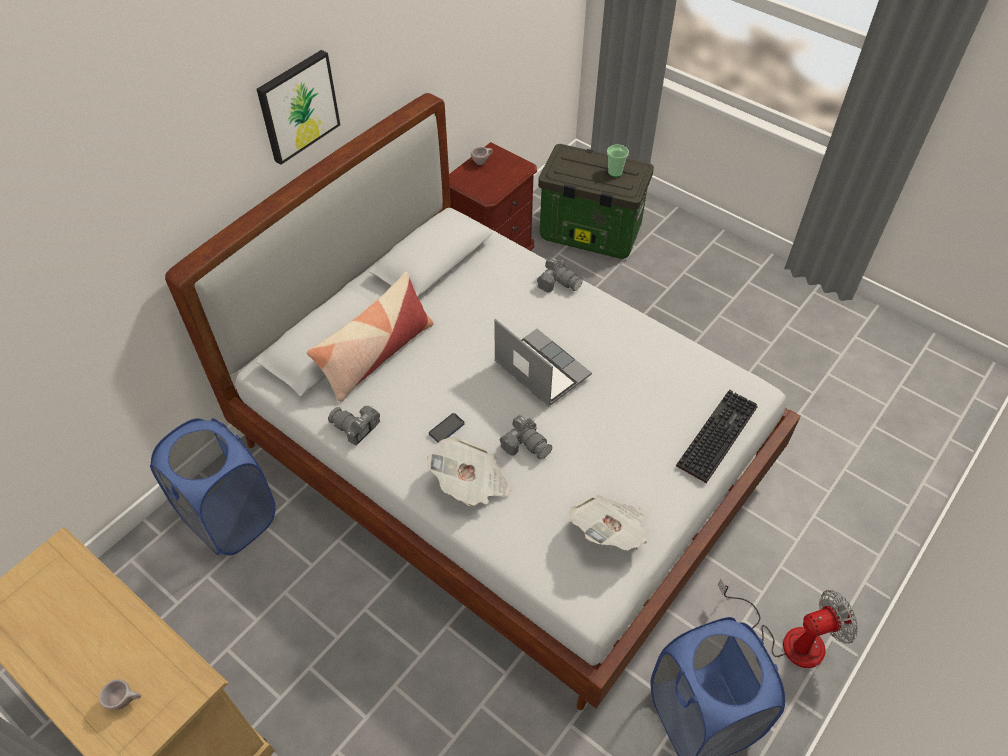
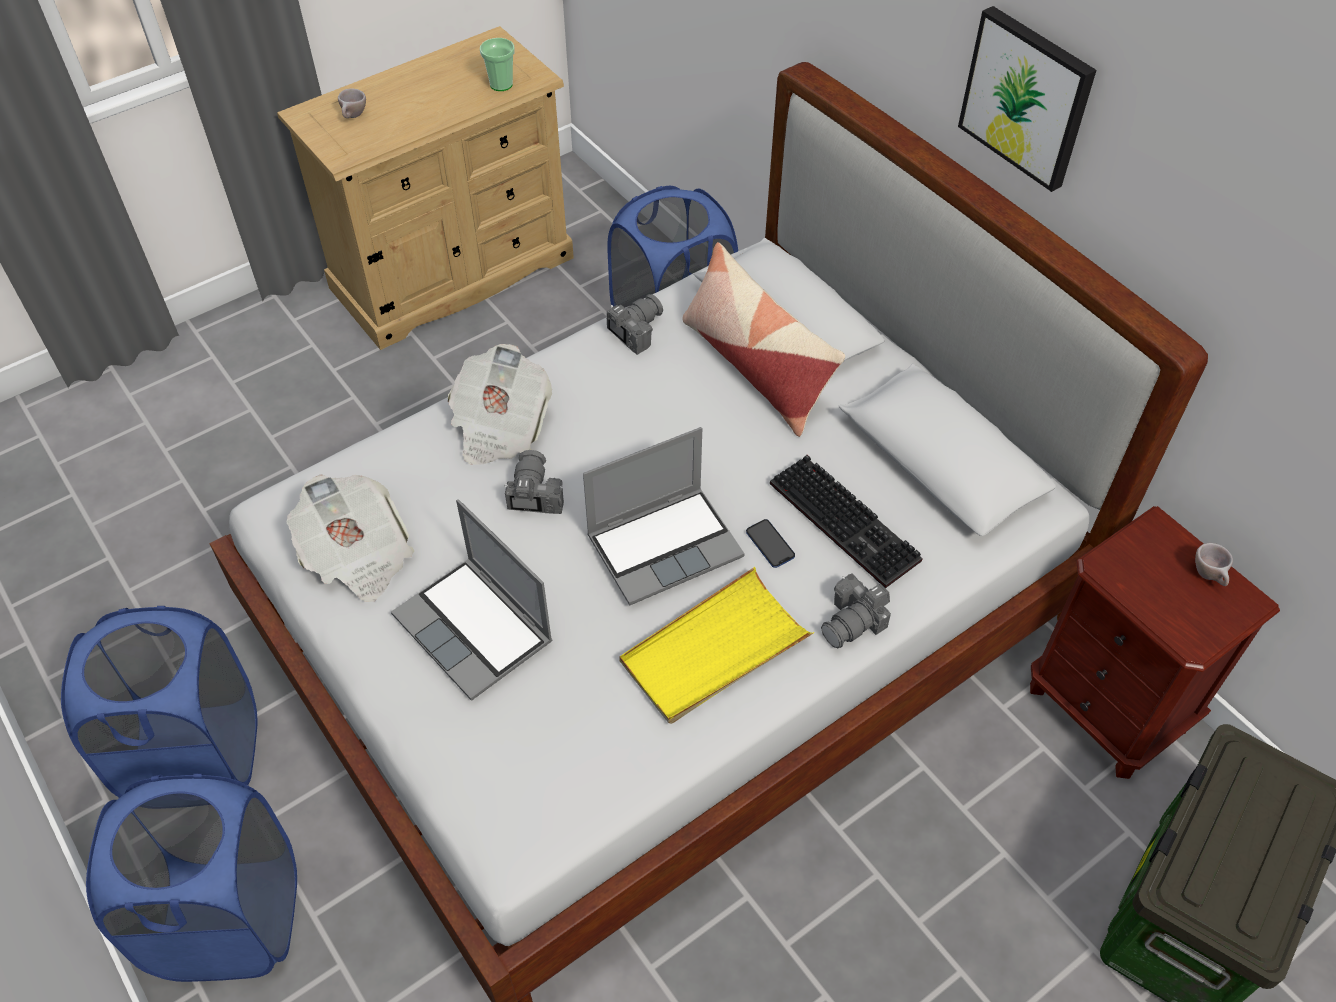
camera: 105 degrees right, 0 degrees up
(446, 429) = (597, 417): phone -> phone (770, 544)
(526, 444) = (533, 494): camera -> camera turned 120 degrees clockwise
(602, 334) = (714, 650): none -> yellow tray
(615, 172) = (1243, 879): cup -> cup (501, 84)
(636, 447) = (476, 629): none -> laptop
(716, 434) = (453, 750): keyboard -> keyboard (848, 522)
(788, 639) = (230, 920): fan -> blue laundry basket

